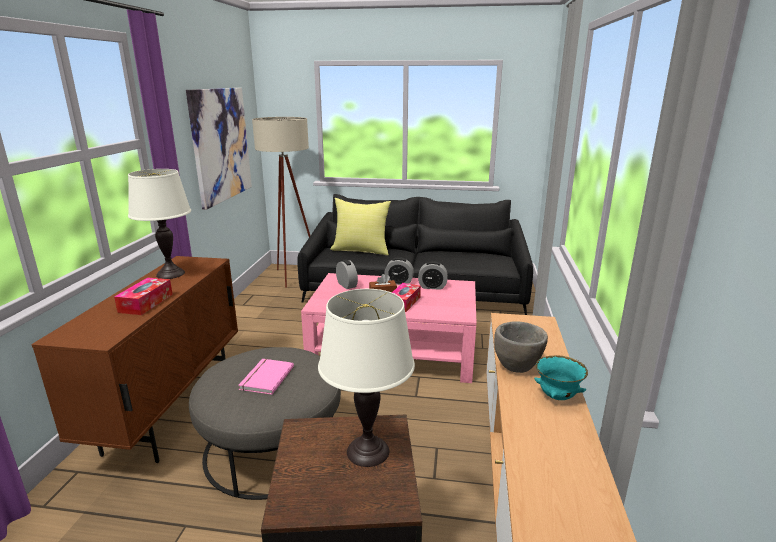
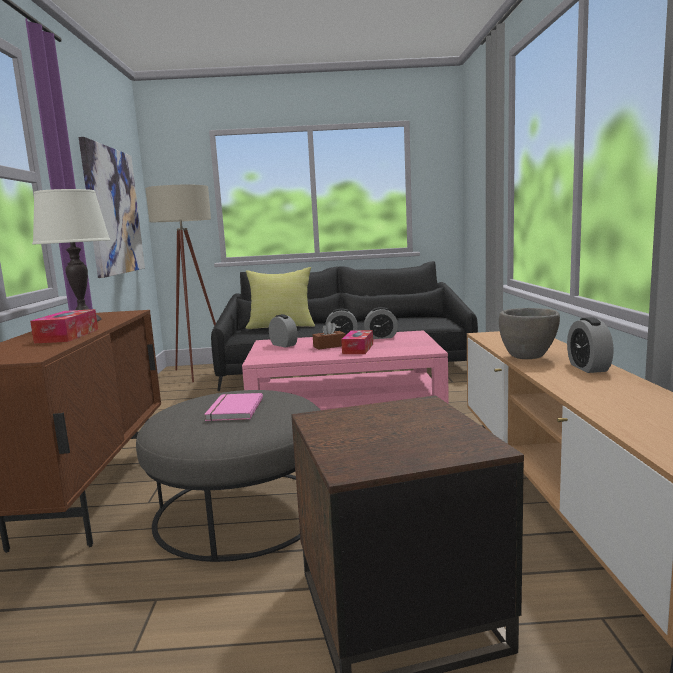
camera: 10 degrees left, 10 degrees down
(368, 451) = (415, 420): white table lamp -> none
(557, 396) = (588, 368): turquoise bowl -> alarm clock

